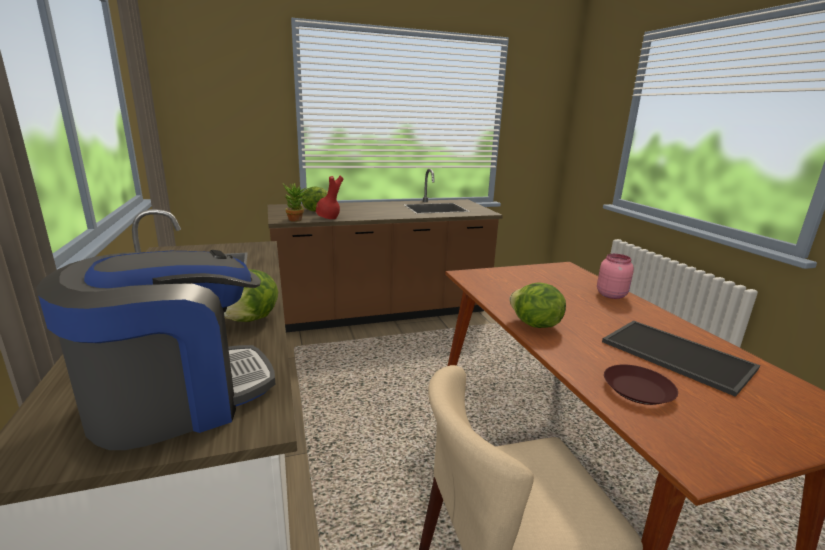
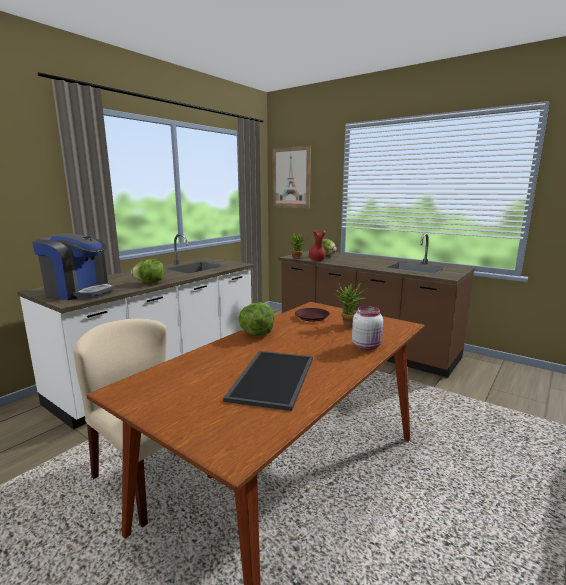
camera: 55 degrees right, 5 degrees down
(196, 92) = (291, 177): none -> picture
(547, 282) = (348, 325): none -> potted plant
(611, 295) = (367, 346): pink jar -> white jar
(637, 390) = (196, 370): brown plate -> brown plate (311, 317)

